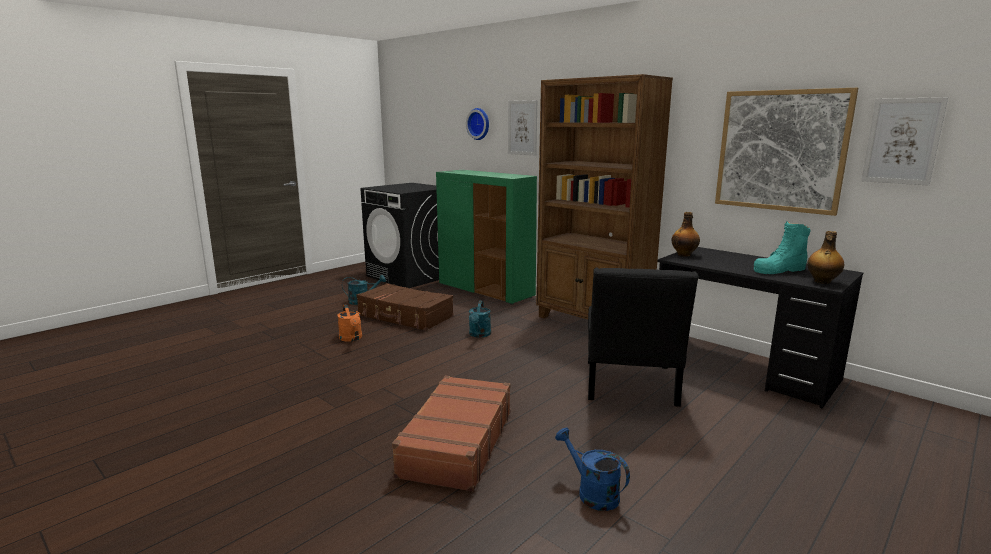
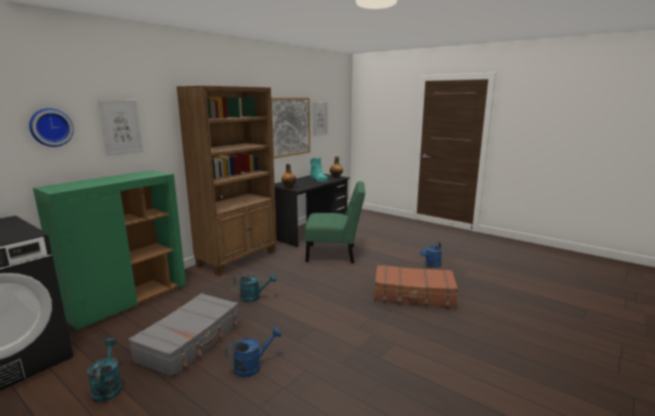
camera: 95 degrees left, 0 degrees up
(352, 338) = (252, 366): orange watering can -> blue watering can
(405, 316) = (191, 341): brown suitcase -> grey suitcase
(630, 386) = (335, 254): black chair -> green chair

